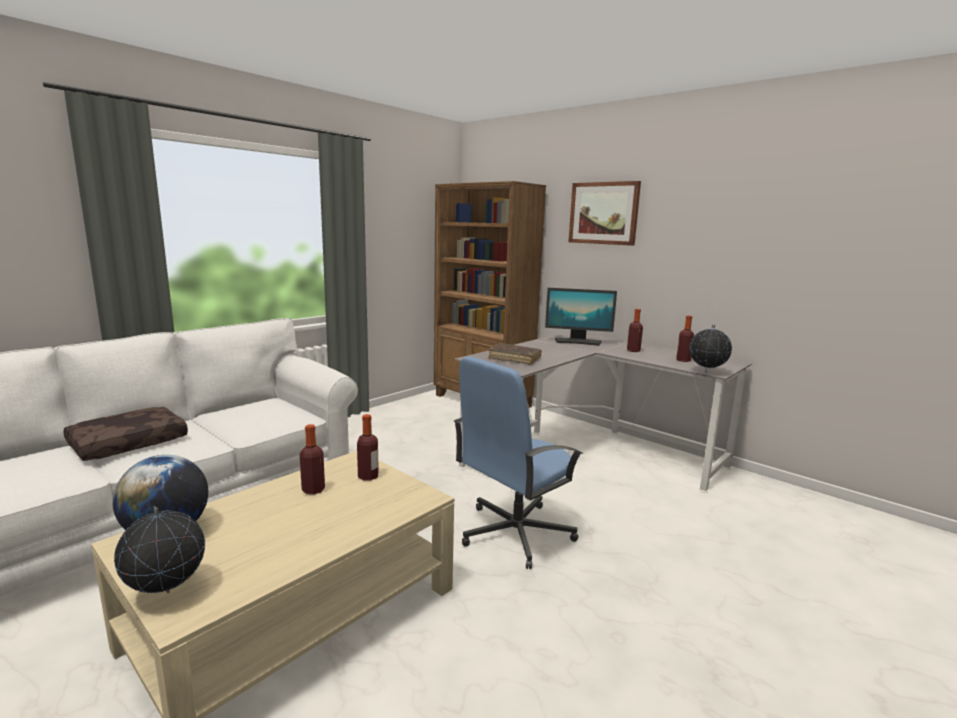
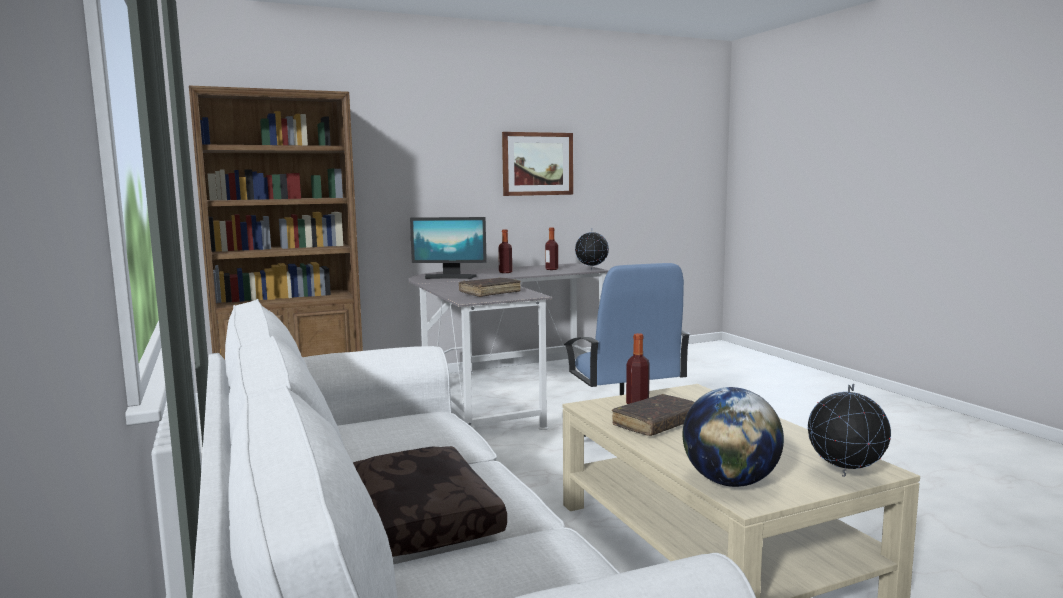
camera: 65 degrees left, 5 degrees down
(313, 490) = (657, 424): bottle -> brown book
(577, 342) = (450, 277): monitor -> monitor turned 60 degrees clockwise
(603, 213) = (418, 135): picture -> picture (537, 164)

